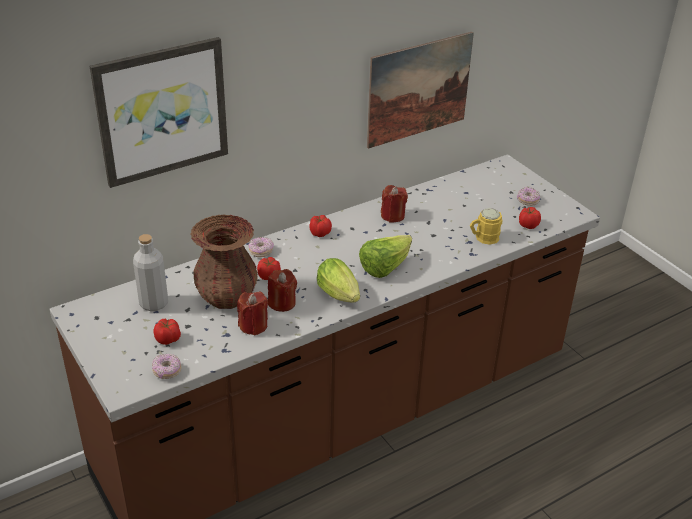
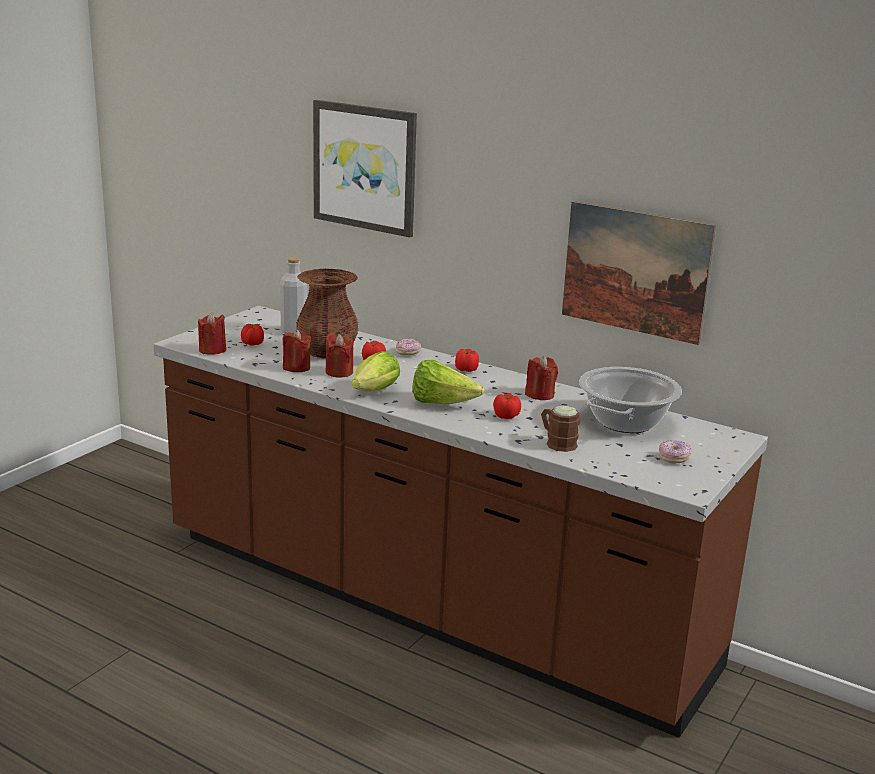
camera: 65 degrees right, 15 degrees down
(167, 371) = (212, 350): donut -> red candle
(461, 197) = (625, 422): none -> cooking pot
(483, 238) = (557, 442): yellow mug -> brown mug
(527, 225) = (618, 464): tomato -> tomato (505, 416)

